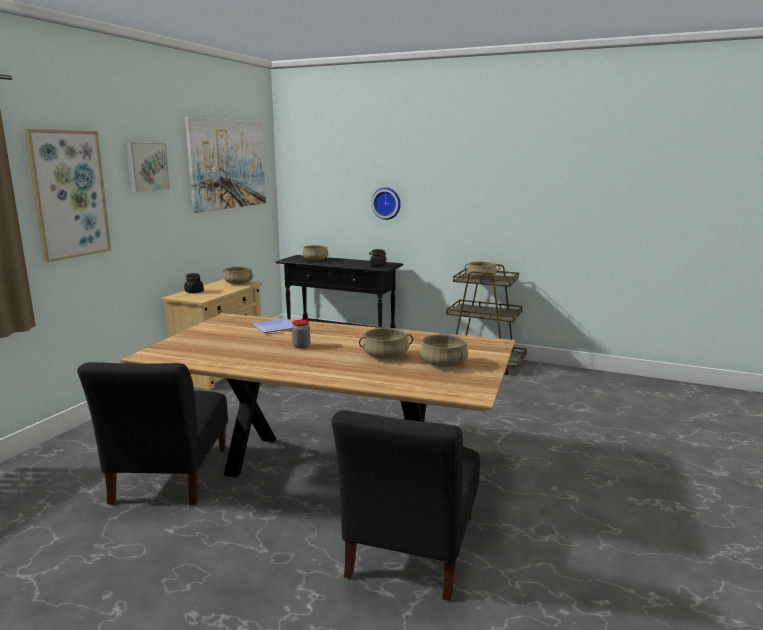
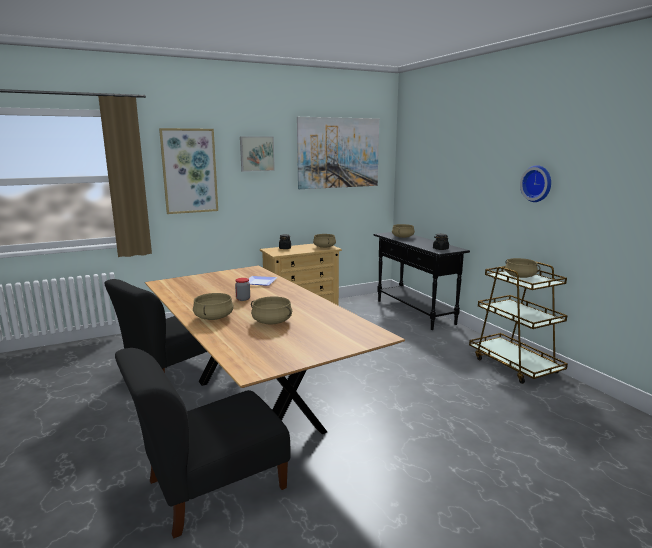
camera: 40 degrees right, 0 degrees up
(387, 203) = (463, 192): wall clock -> wall clock (537, 183)
(443, 364) = (293, 340): beige cooking pot -> beige cooking pot (213, 317)

